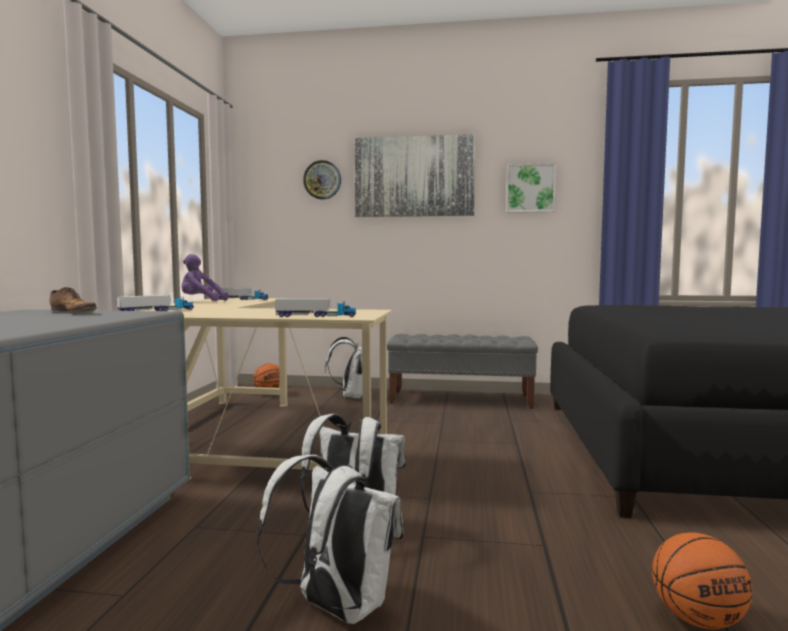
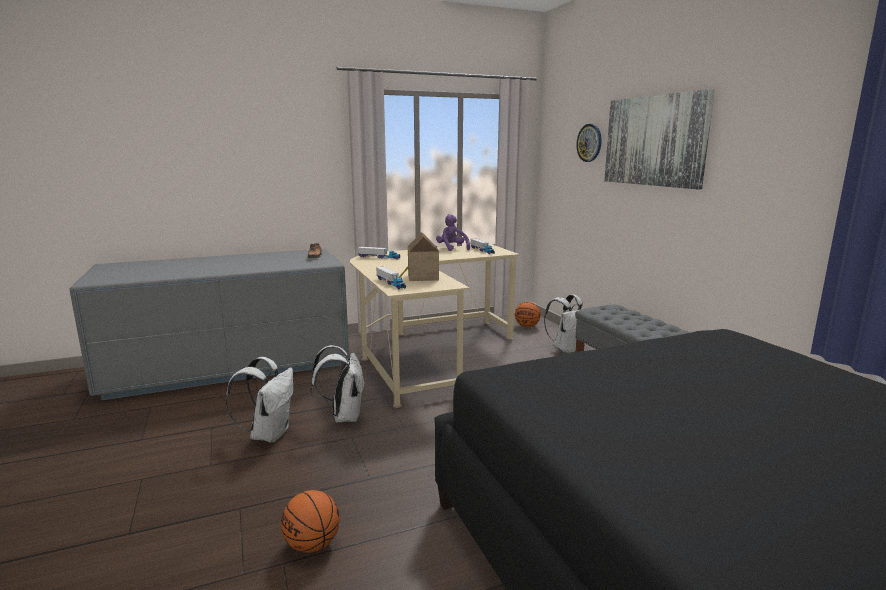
camera: 60 degrees right, 10 degrees up
(314, 311) = (421, 277): none -> toy house
(530, 188) = (766, 159): picture -> none

